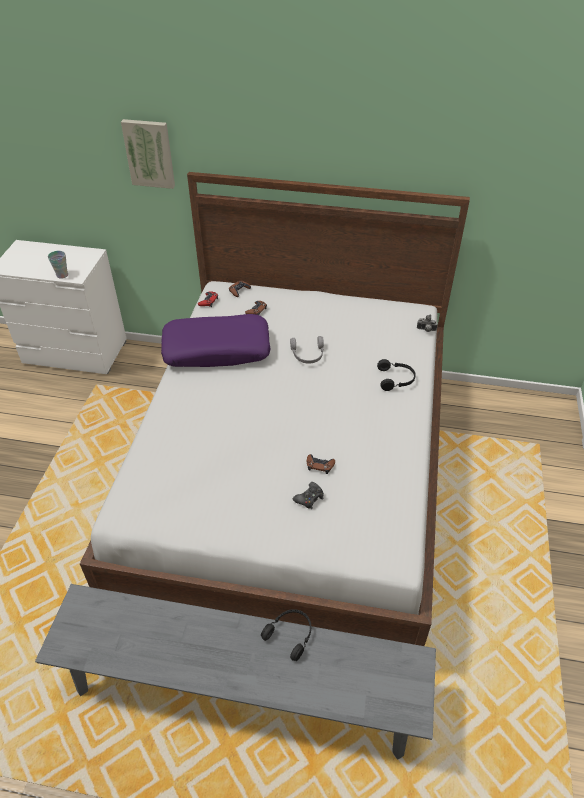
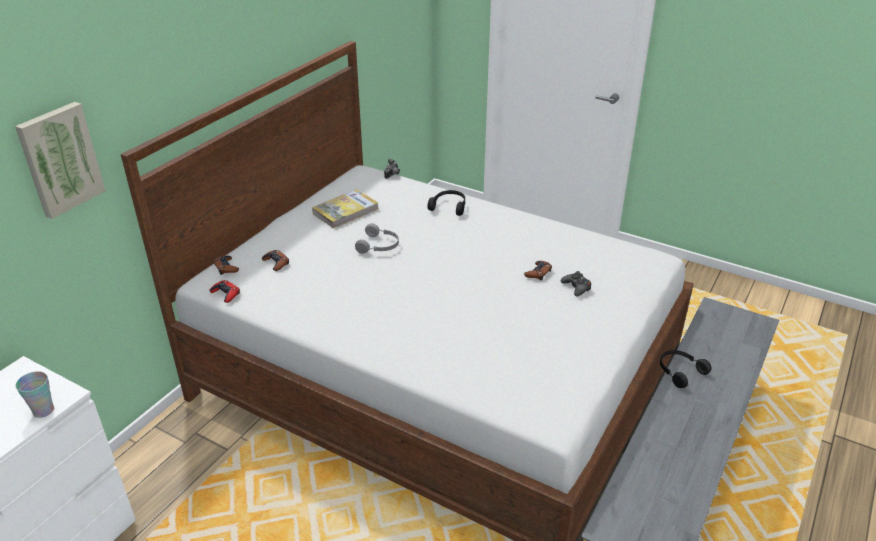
camera: 70 degrees left, 10 degrees down
(217, 349) = (323, 304): purple pillow -> none
(348, 321) = (345, 211): none -> book

